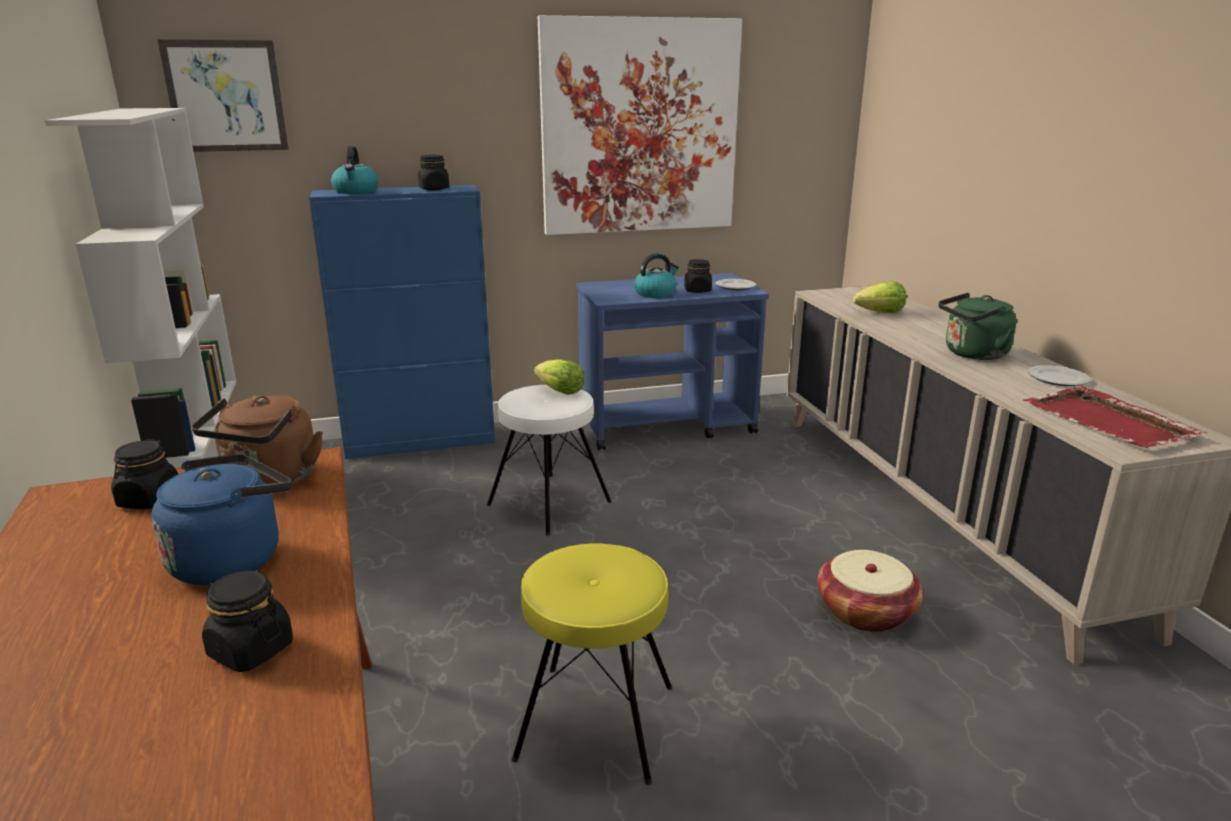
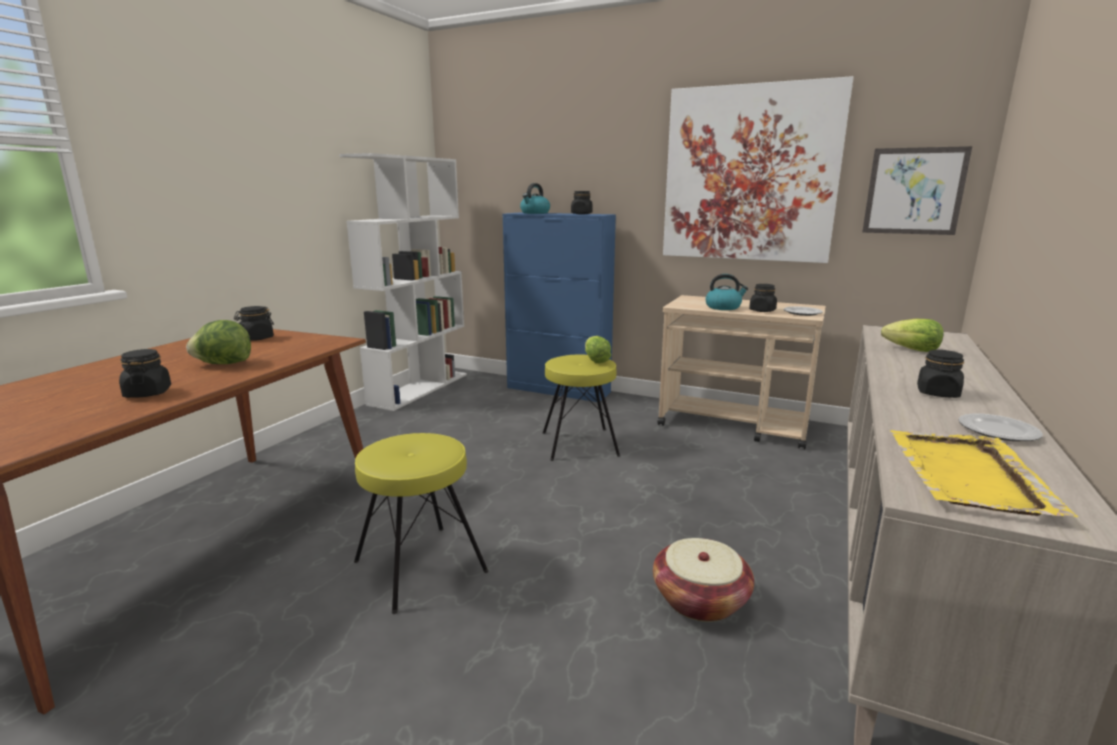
camera: 40 degrees right, 5 degrees down
(225, 96) = (482, 153): picture -> picture (914, 191)
(232, 559) = (224, 364): blue kettle -> lettuce
(269, 480) = (307, 343): brown kettle -> none
(549, 503) = (580, 443): white stool -> yellow stool
(667, 426) = (734, 425): blue cart -> beige cart
(972, 354) = (937, 393): green kettle -> black jar
(1109, 422) = (967, 475): red tray -> yellow tray

